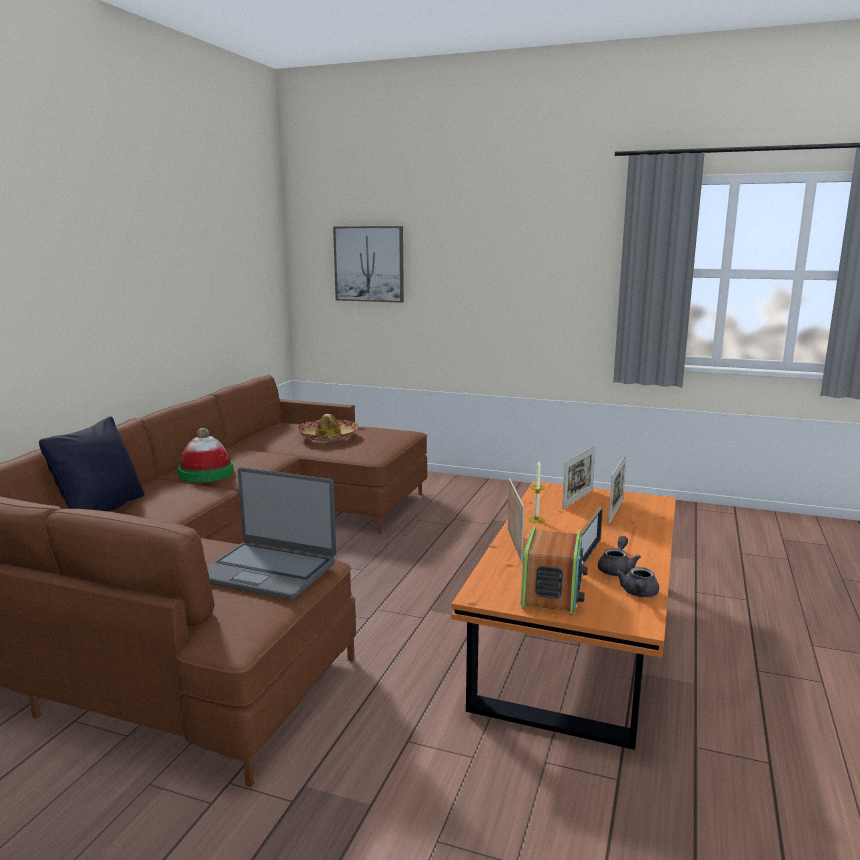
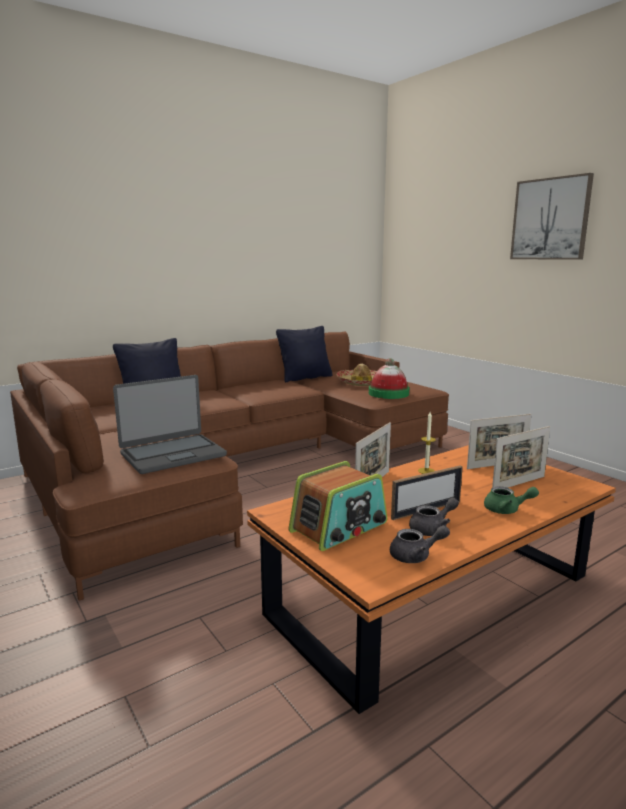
camera: 35 degrees right, 0 degrees up
(206, 473) = (243, 391): hat -> hat (388, 393)
(251, 441) = (305, 378): none -> black pillow
(268, 571) = (172, 454): laptop -> laptop turned 90 degrees counterclockwise
(369, 264) = (439, 243): picture -> picture (550, 219)
(638, 594) = (416, 556): grey teapot -> grey teapot turned 150 degrees counterclockwise
(639, 536) = (506, 510): none -> green teapot

